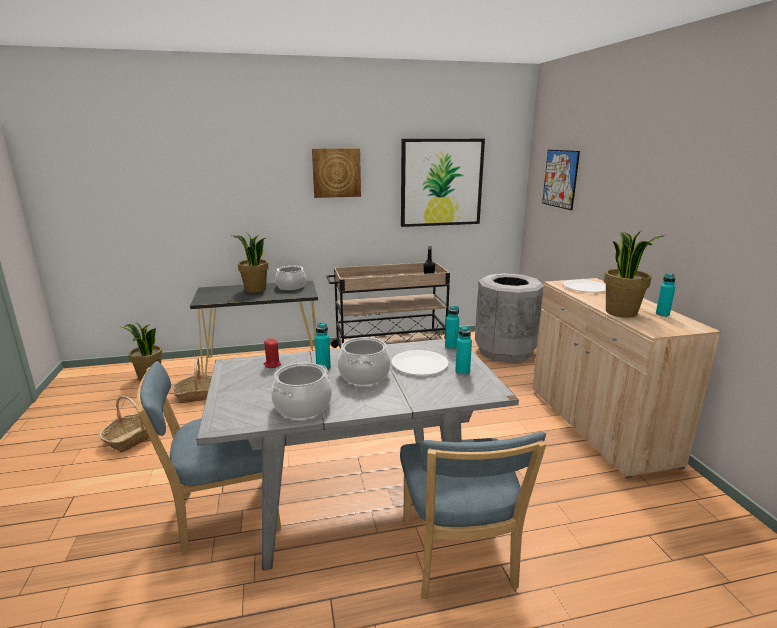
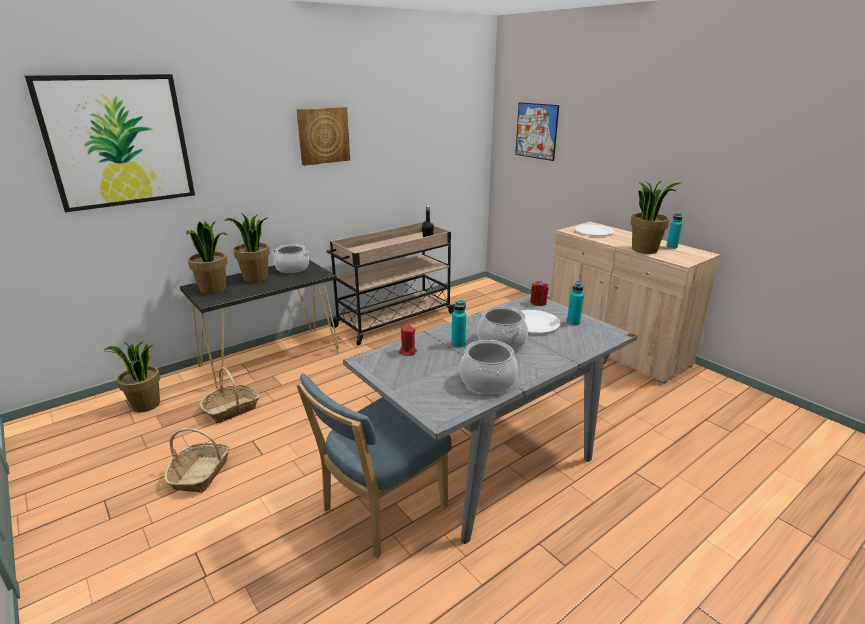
camera: 25 degrees left, 5 degrees up
(216, 293) = (213, 289): none -> potted plant
(441, 182) = (422, 139): picture -> picture (118, 141)
(451, 347) = (538, 303): turquoise bottle -> red candle
(458, 558) = (603, 478): blue chair -> none
(504, 351) = (496, 300): grey trash can -> none

